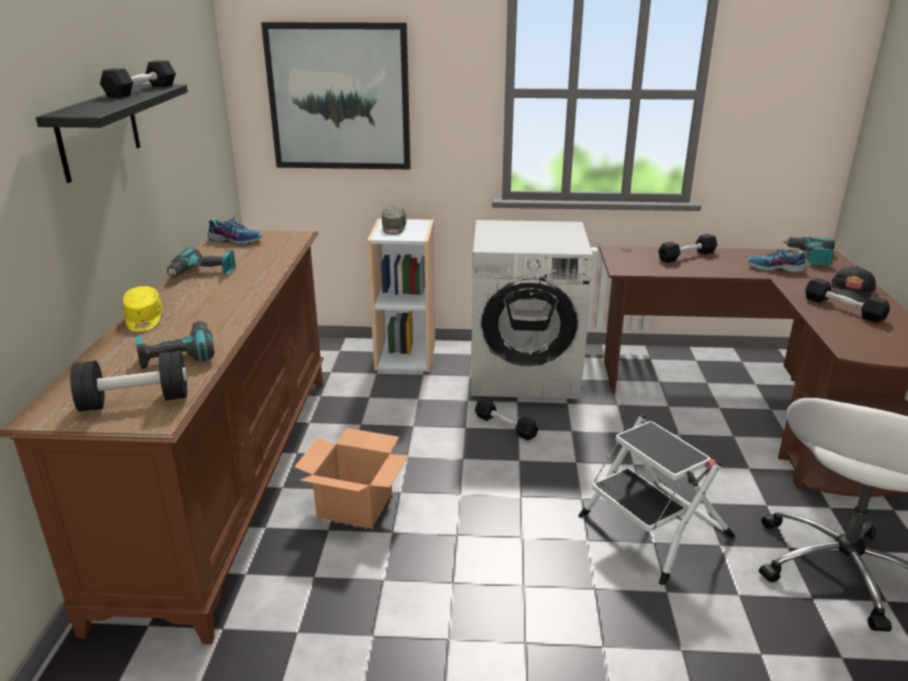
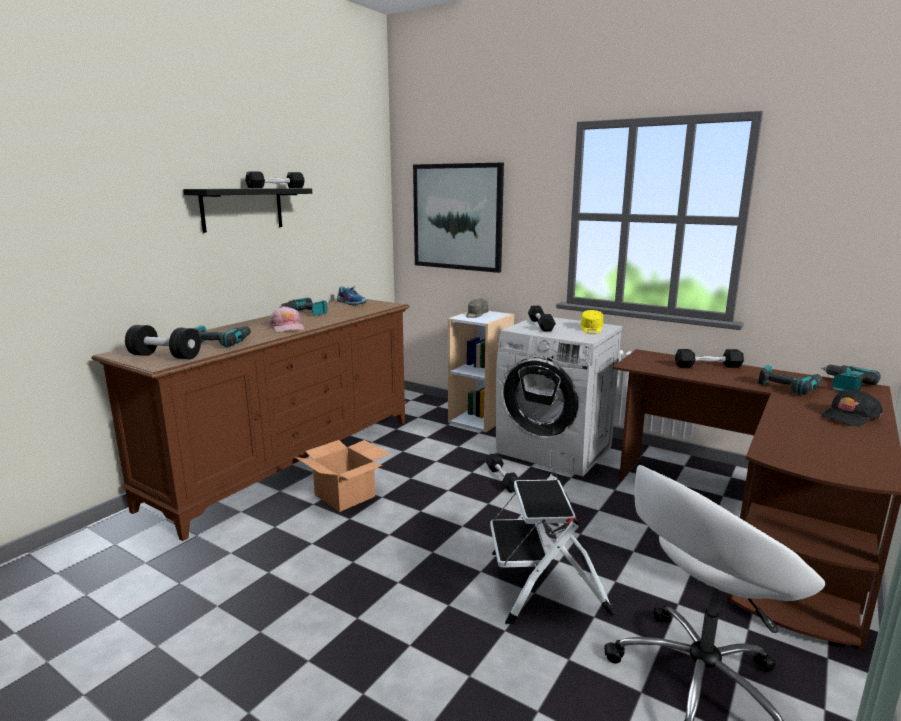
camera: 30 degrees right, 10 degrees down
(144, 320) = (236, 327): yellow cap -> yellow cap (591, 329)
(224, 304) = (288, 327): none -> pink cap
(775, 268) = (789, 387): shoe -> power drill
(843, 309) = (816, 425): black dumbbell -> black dumbbell (540, 325)

